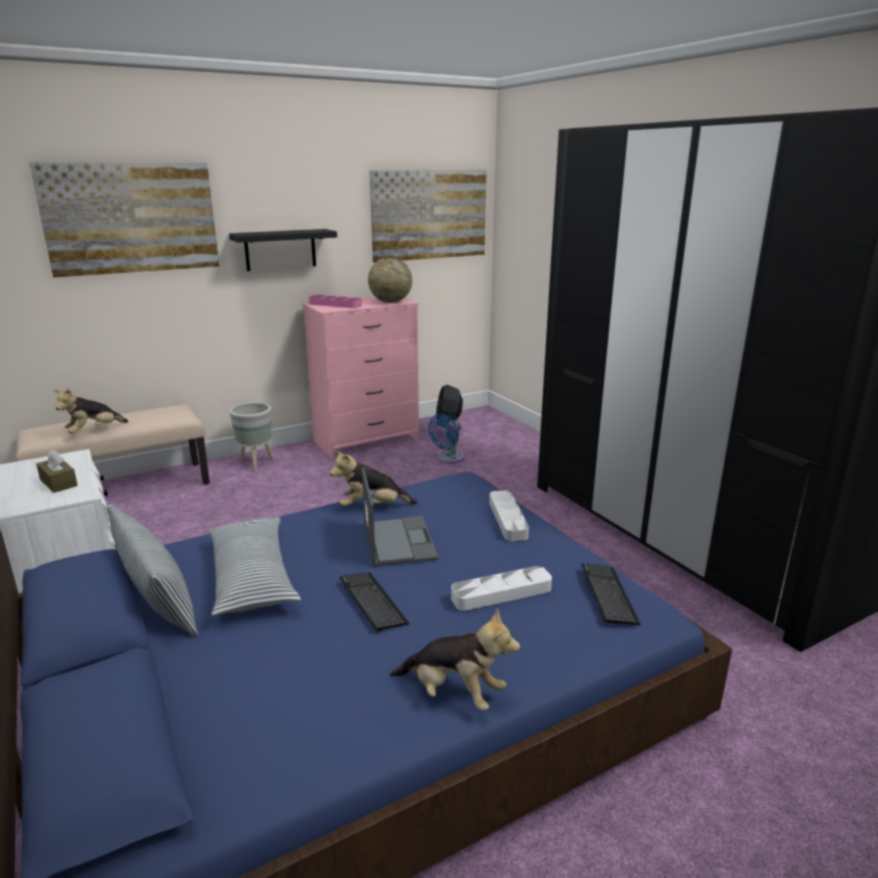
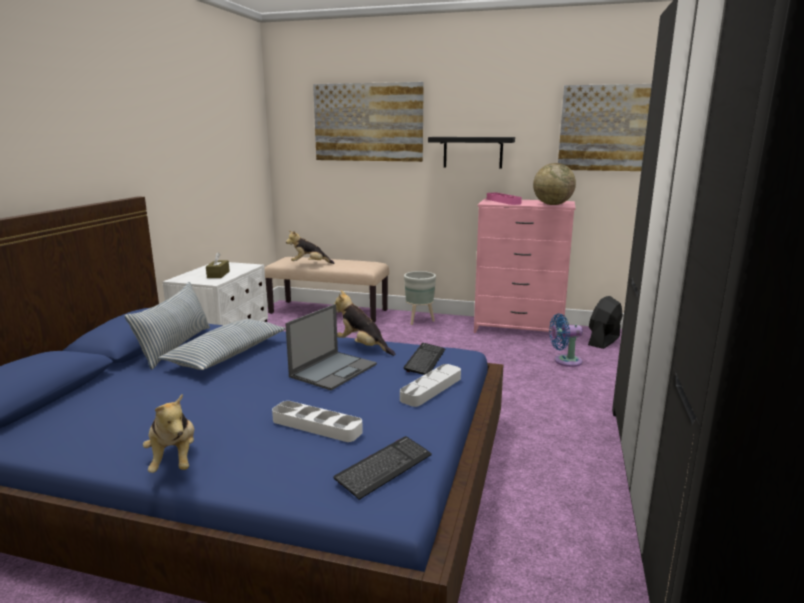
camera: 45 degrees right, 5 degrees down
(372, 602) = (246, 393): keyboard -> keyboard (425, 360)

